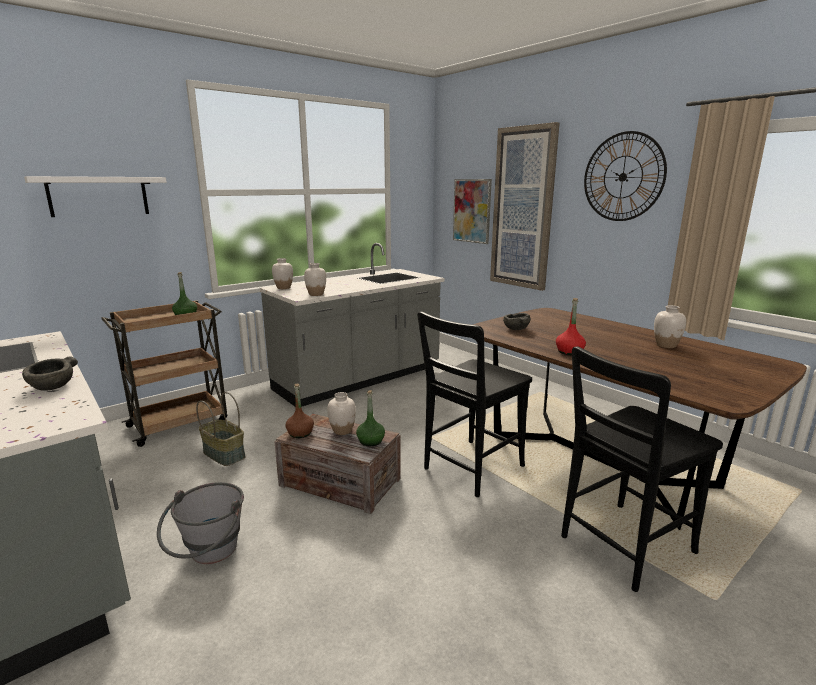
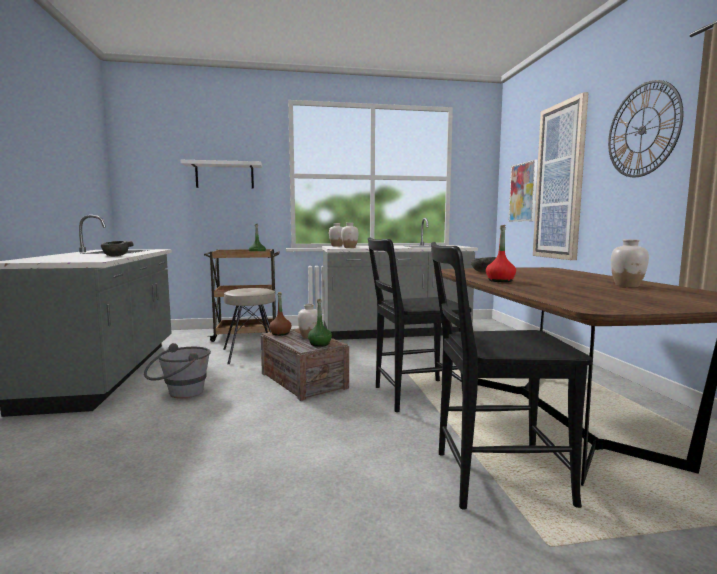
camera: 30 degrees right, 10 degrees down
(225, 454) = (251, 353): basket -> beige stool

